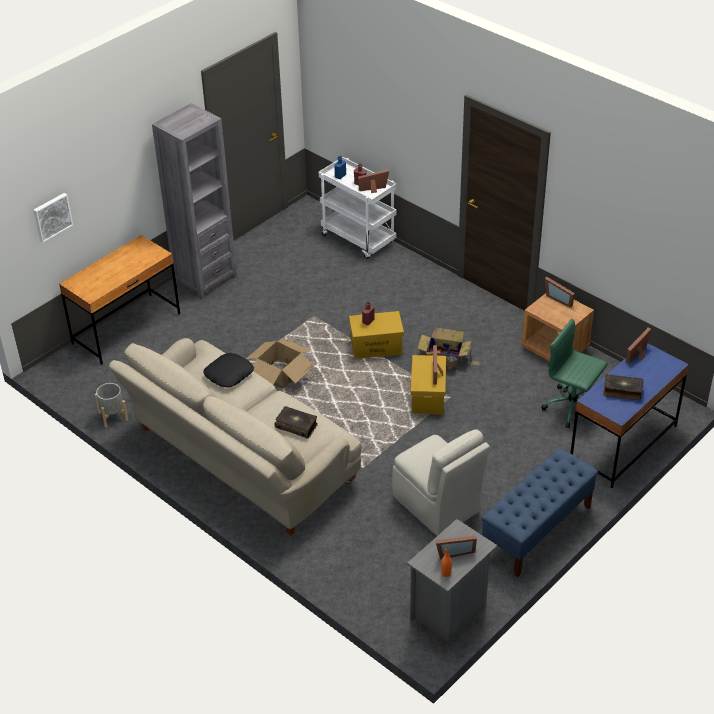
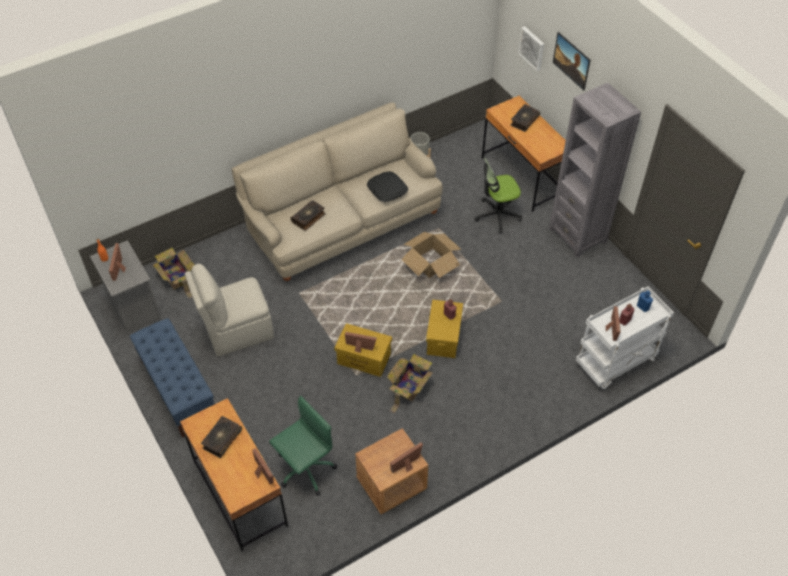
camera: 105 degrees right, 10 degrees up
(102, 173) = (570, 68): none -> picture
(104, 273) = (524, 121): none -> book
(192, 338) = (497, 215): none -> office chair
(382, 588) = (176, 277): none -> cardboard box
(623, 444) = (240, 493): blue desk -> brown desk

